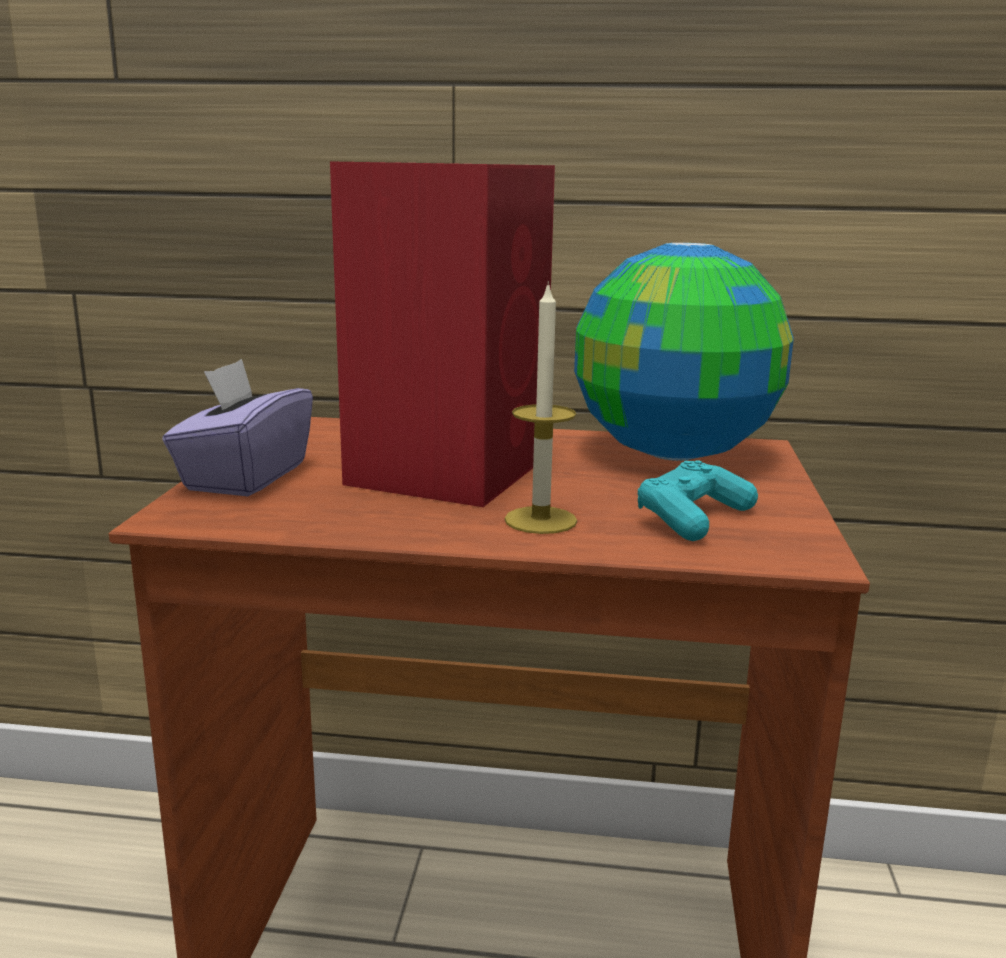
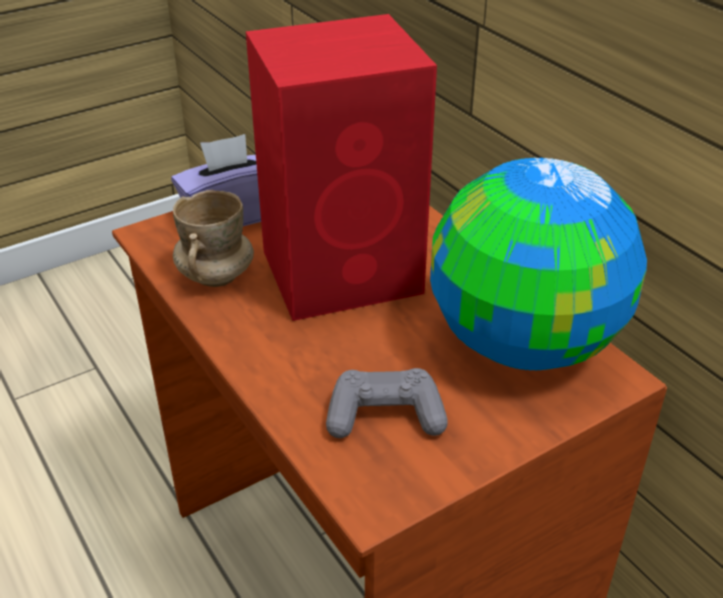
camera: 50 degrees right, 20 degrees up
(332, 512) = (216, 275): none -> beige mug
(540, 520) = (297, 354): candle -> none
(693, 518) = (385, 416): turquoise game controller -> grey game controller

